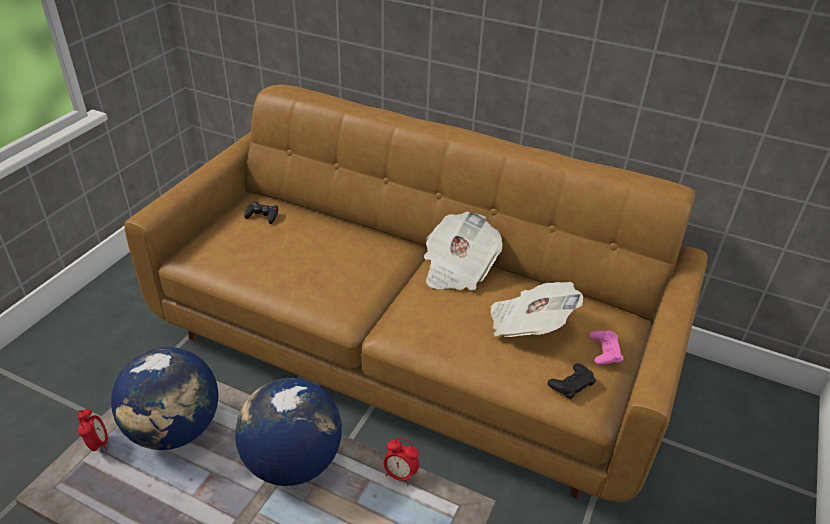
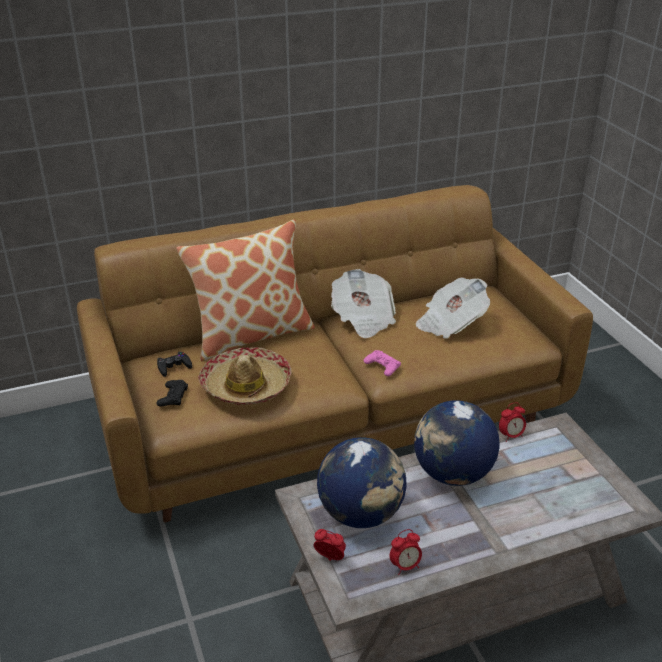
camera: 45 degrees left, 5 degrees down
(125, 503) = (405, 566): none -> alarm clock
(280, 262) = (246, 386): none -> hat
(352, 225) = (251, 334): none -> pillow
(571, 384) = (514, 337): black game controller -> black game controller (173, 397)
(605, 351) = (503, 311): pink game controller -> pink game controller (382, 366)

